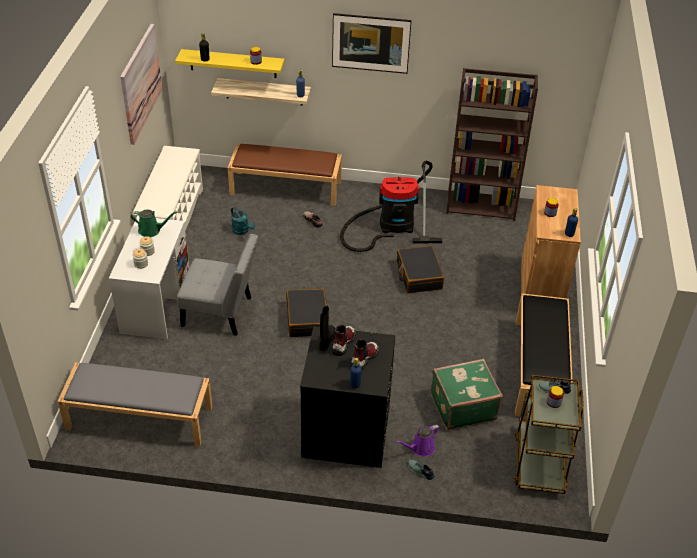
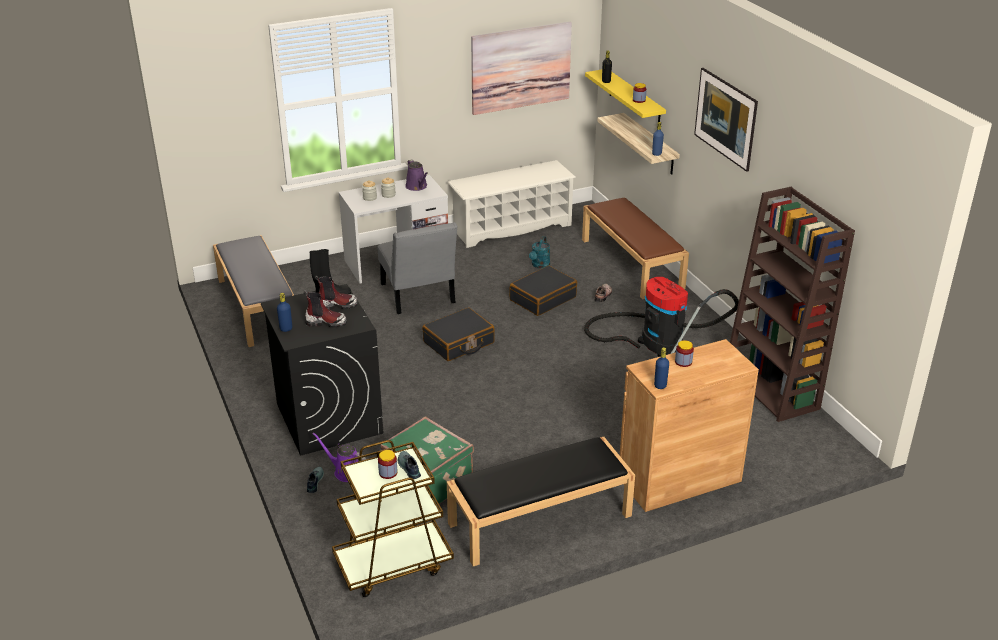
camera: 60 degrees right, 10 degrees down
(151, 230) = (417, 187): green watering can -> purple watering can
(418, 275) = (598, 386): black suitcase -> black suitcase (542, 298)

